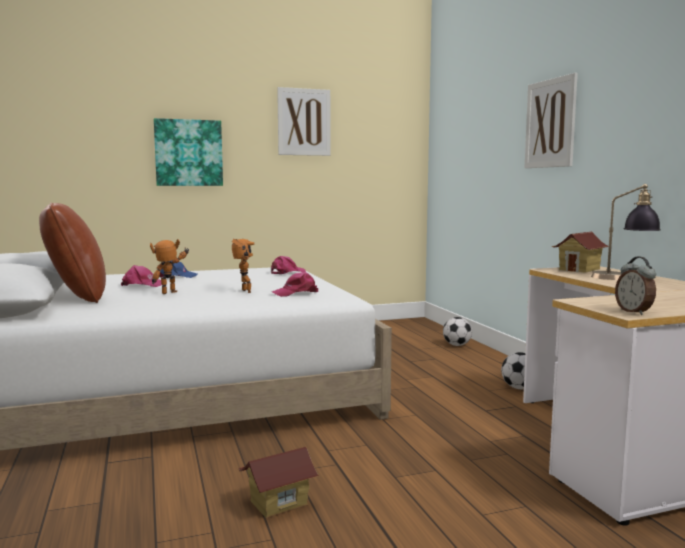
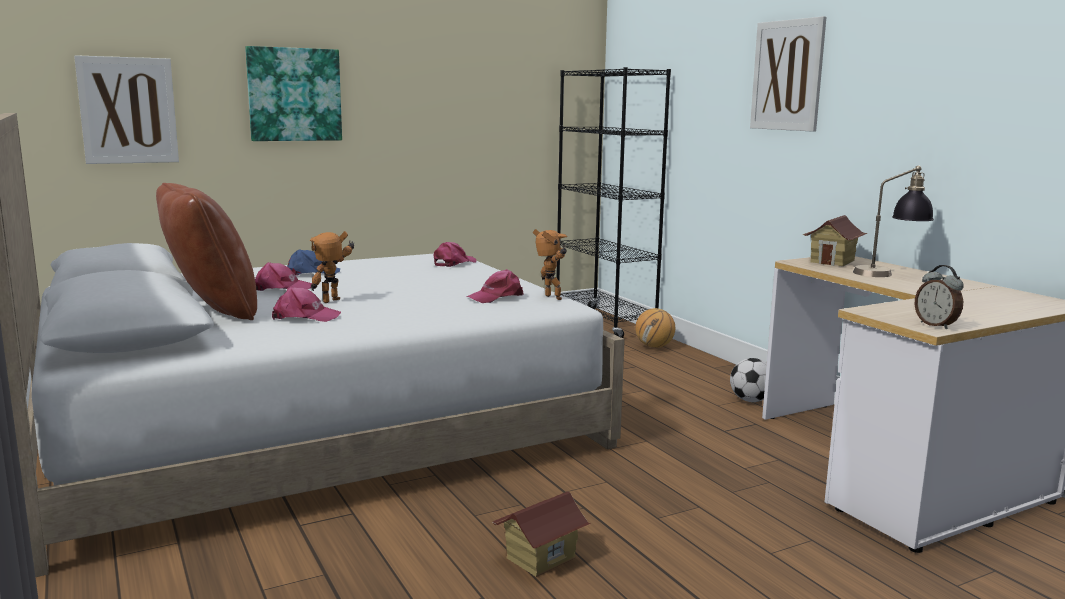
camera: 10 degrees left, 5 degrees up
(138, 302) = (305, 317): none -> pink cap
(244, 292) = (428, 296): toy robot -> toy robot (551, 298)
(304, 122) = (447, 52): picture -> picture (128, 110)
(424, 328) = (604, 324): none -> black bookcase
(457, 345) = (654, 347): football -> basketball

